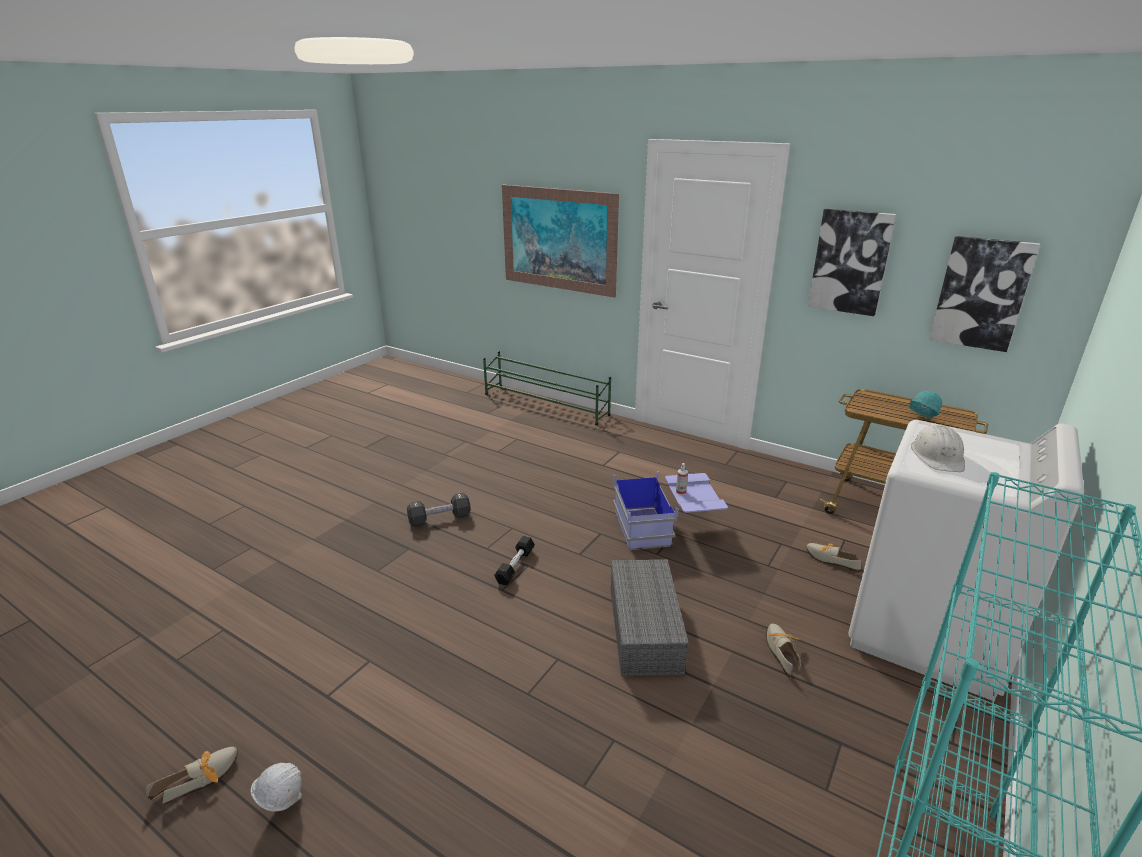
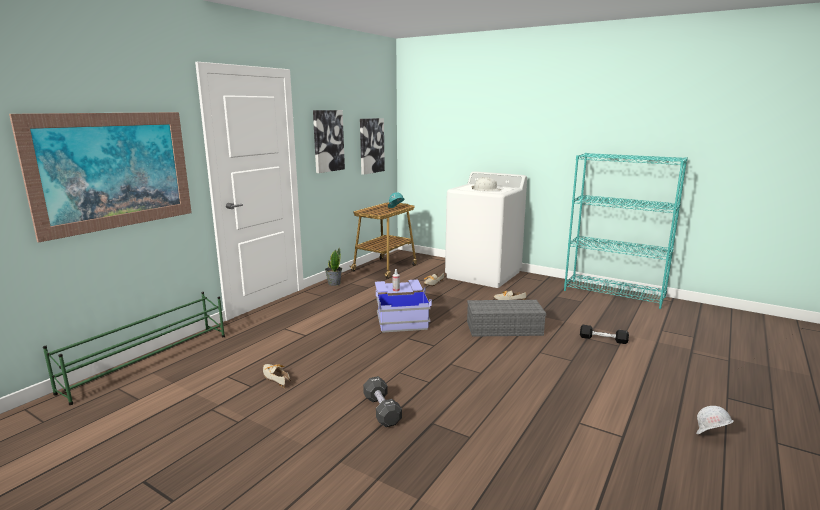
camera: 90 degrees left, 10 degrees down
(203, 778) = (730, 481): shoe -> shoe (275, 377)
(515, 566) = (452, 369): black dumbbell -> black dumbbell (603, 339)
(778, 468) = (334, 283): none -> potted plant

